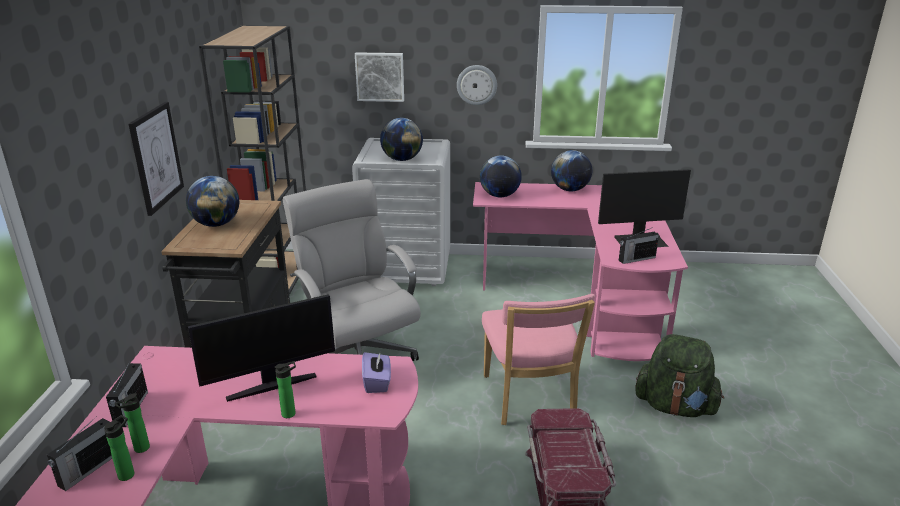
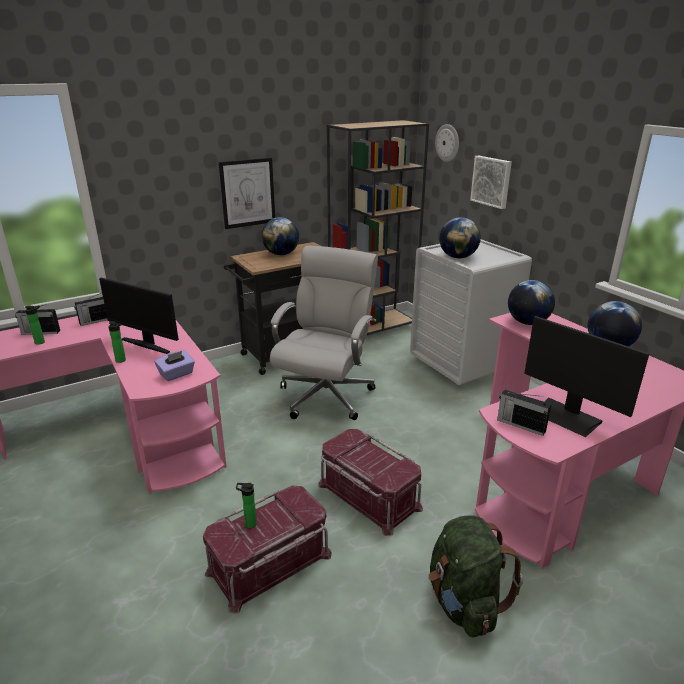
camera: 55 degrees right, 0 degrees up
(139, 449) = (63, 336): bottle -> bottle (248, 524)
(476, 85) = (566, 206): wall clock -> wall clock (447, 143)
(529, 399) = (367, 496): pink chair -> red storage box

